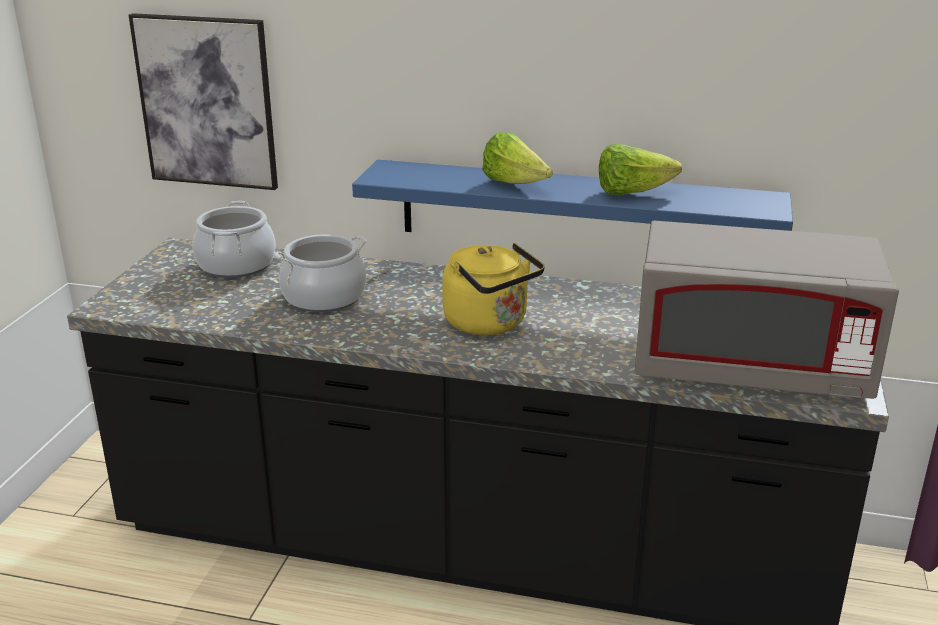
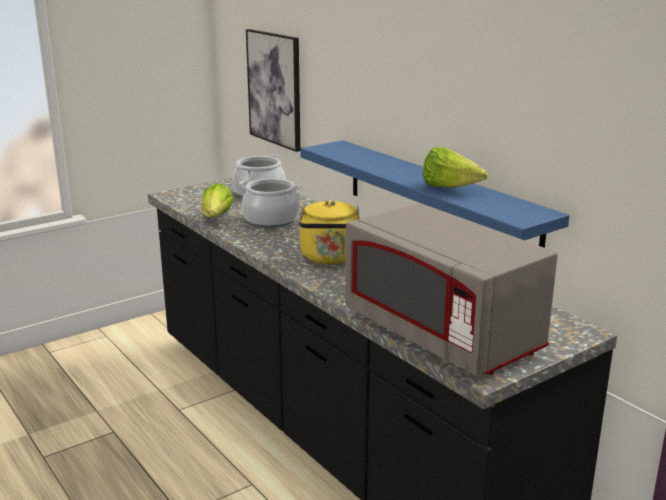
camera: 40 degrees right, 5 degrees down
(515, 184) = (387, 167): lettuce -> lettuce (216, 218)

